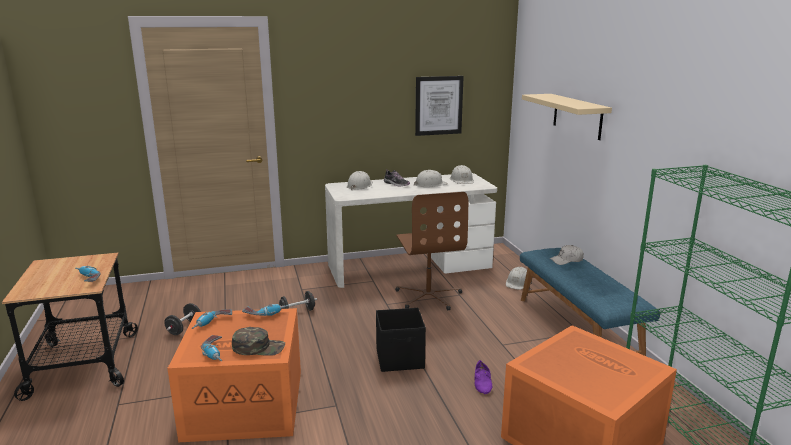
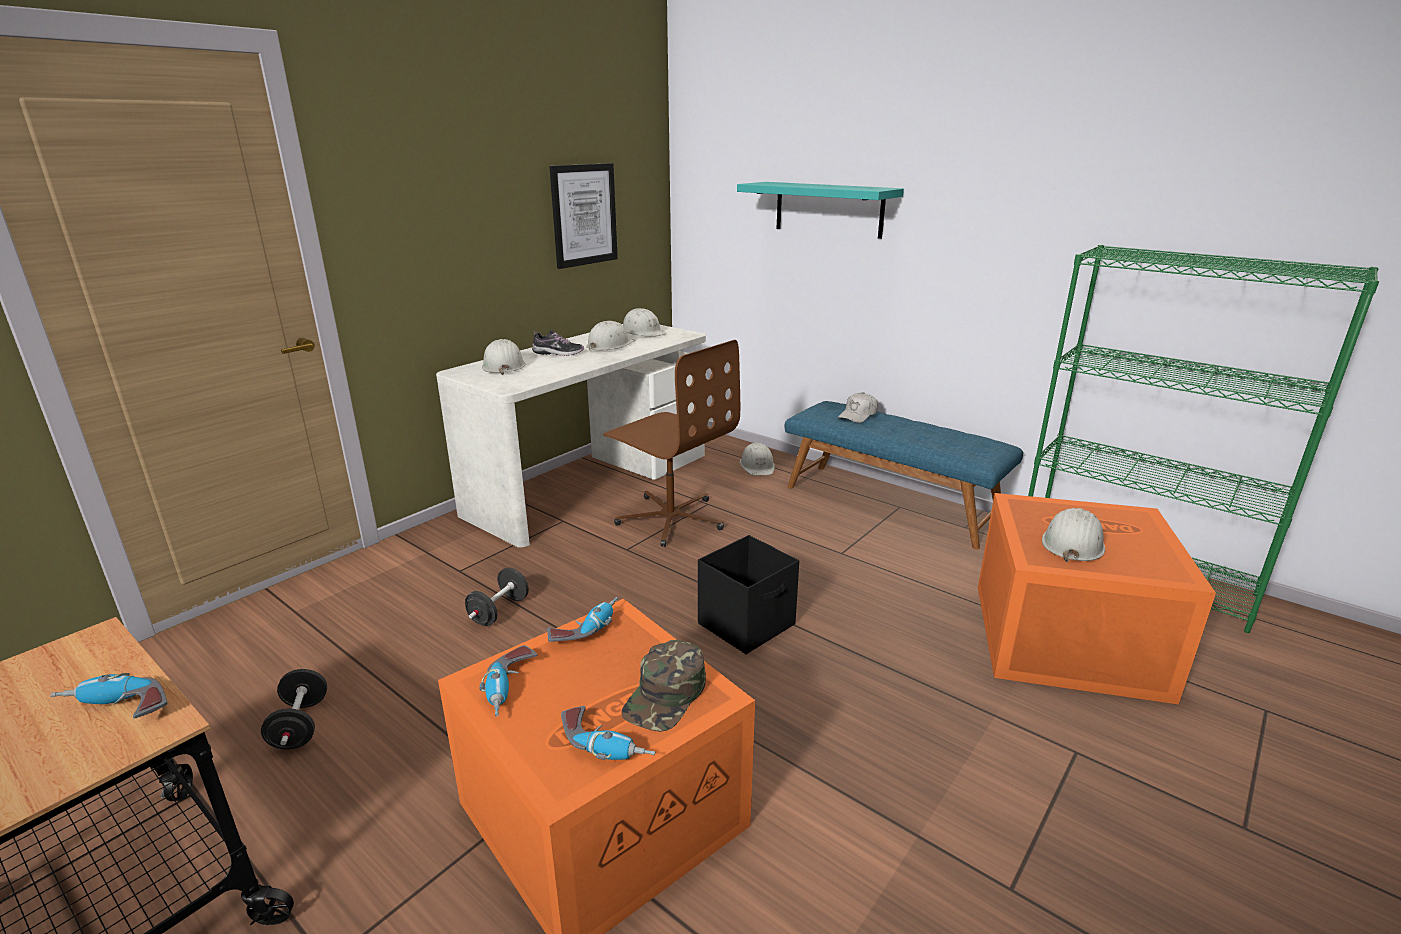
camera: 35 degrees left, 5 degrees up
(259, 347) = (666, 695): green cap -> green cap turned 150 degrees clockwise
(483, 383) = (885, 613): purple shoe -> none
(568, 364) = (1072, 543): none -> white hard hat
(577, 116) = (828, 209): beige shelf -> turquoise shelf

